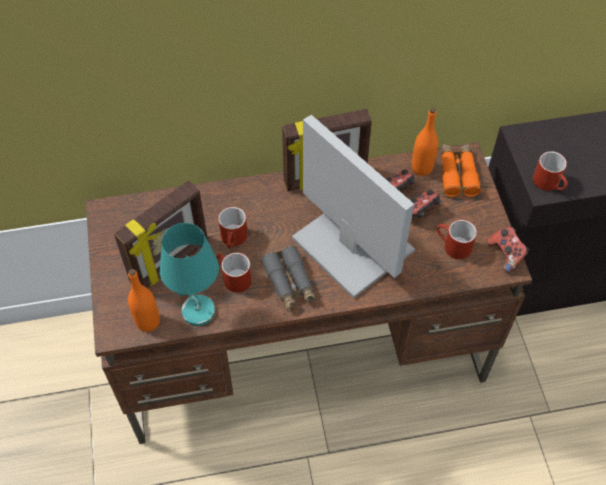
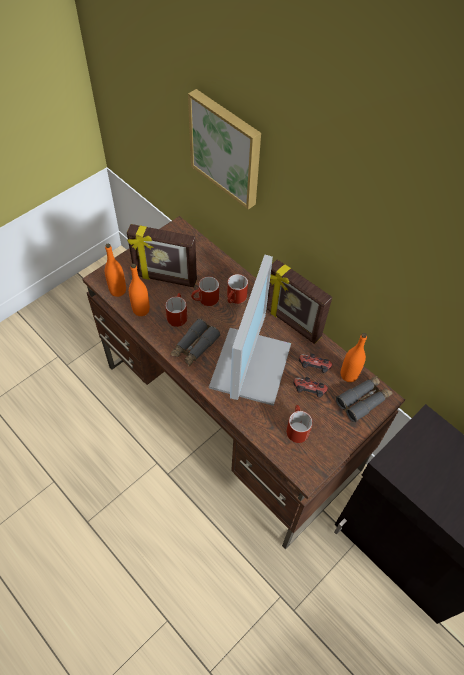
camera: 55 degrees right, 0 degrees up
(145, 61) = (227, 148): none -> picture
(197, 311) = (141, 310): turquoise table lamp -> orange bottle
(457, 174) = (363, 400): orange binoculars -> grey binoculars
(506, 254) = (316, 468): game controller -> none
(550, 184) = (399, 464): red mug -> red mug (235, 299)

